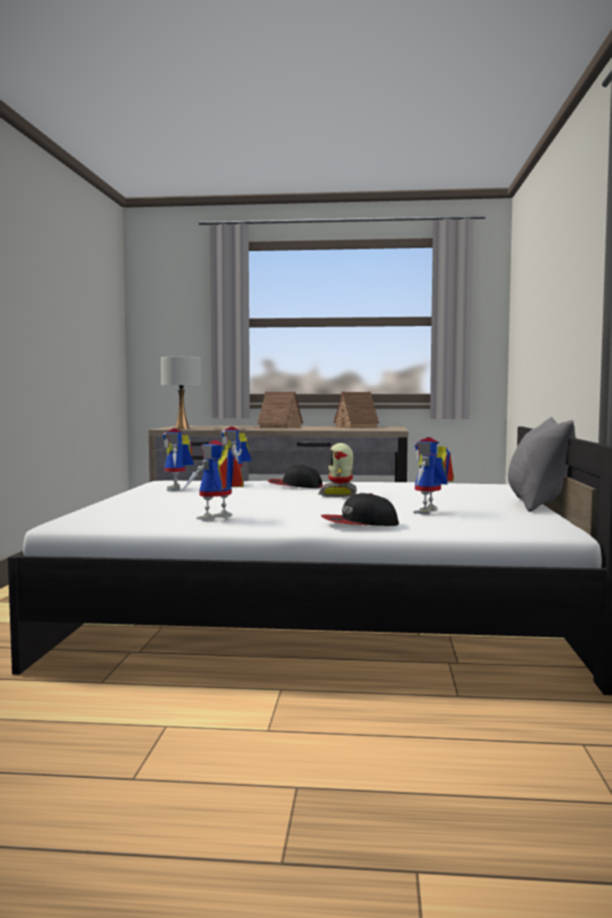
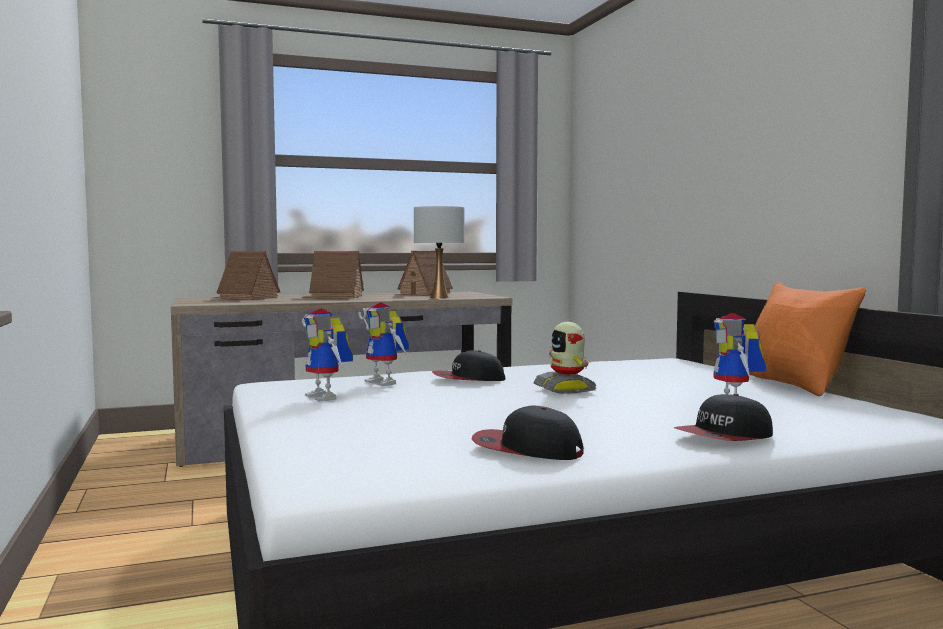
camera: 25 degrees left, 0 degrees up
(182, 428) = (212, 302): white table lamp -> white table lamp (439, 297)
(216, 519) = (526, 449): toy robot -> cap
(217, 426) = (246, 297): none -> toy house
(538, 504) = (795, 385): grey pillow -> orange pillow

